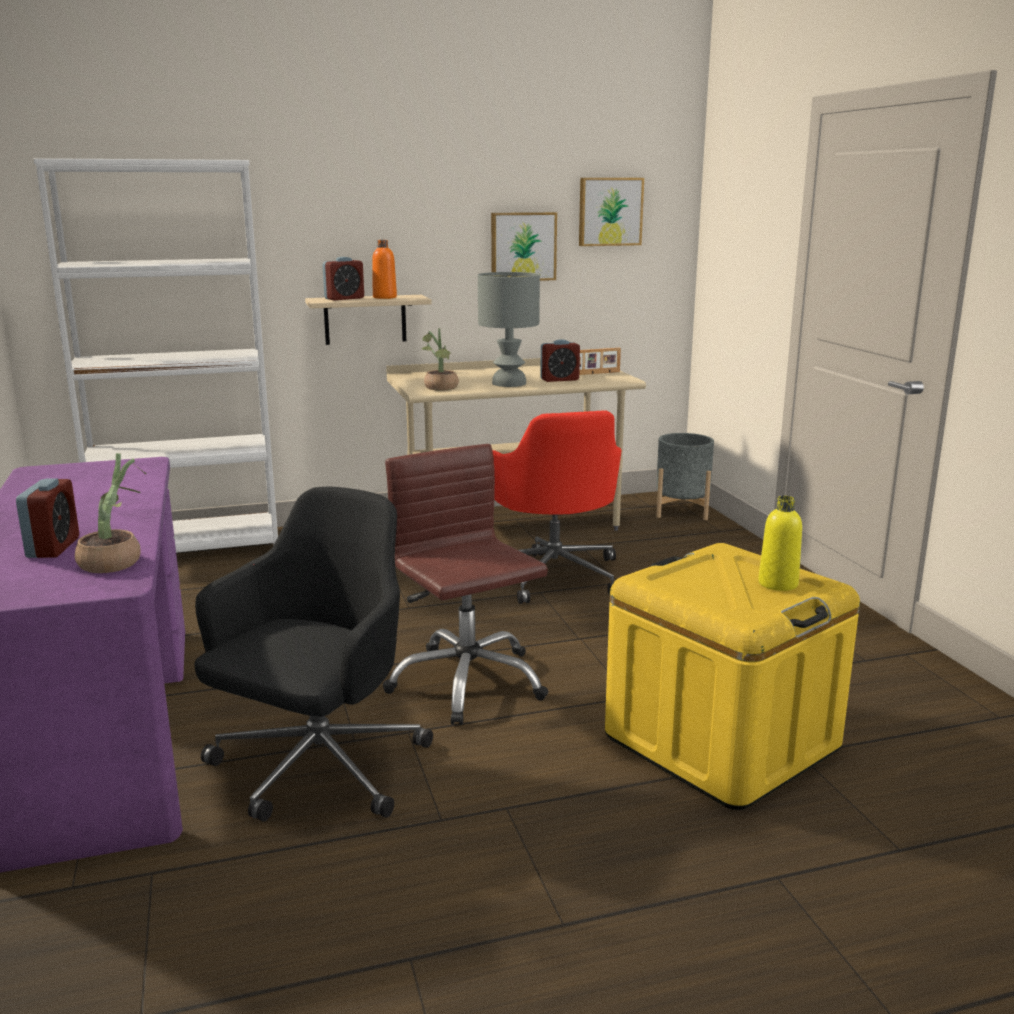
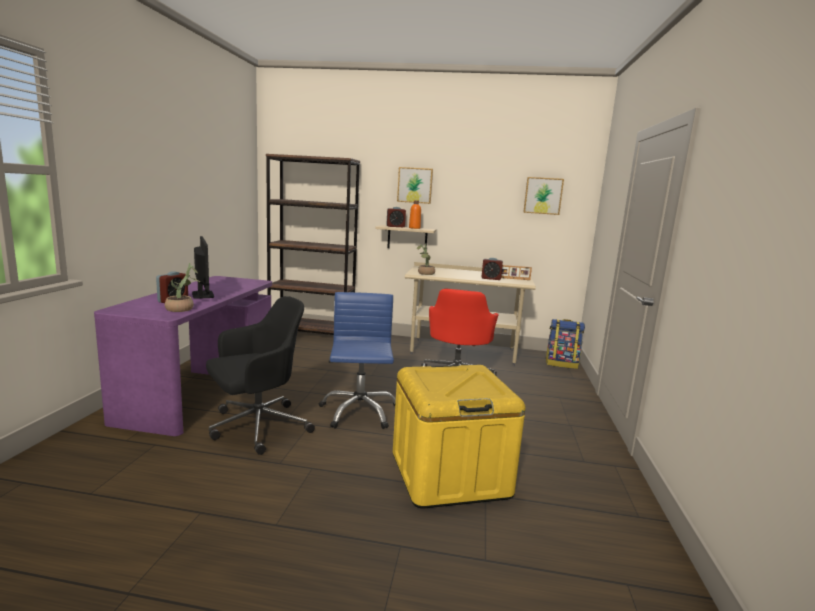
camera: 25 degrees right, 5 degrees down
(89, 519) = (202, 295): none -> monitor
(190, 549) = (311, 332): white bookcase -> brown bookcase
(466, 682) = (359, 412): brown office chair -> blue office chair
(508, 383) = (461, 276): grey table lamp -> none
(523, 246) = (491, 210): picture -> picture (415, 185)
(681, 511) = (562, 364): grey planter -> backpack
(778, 584) = (481, 389): yellow bottle -> none

